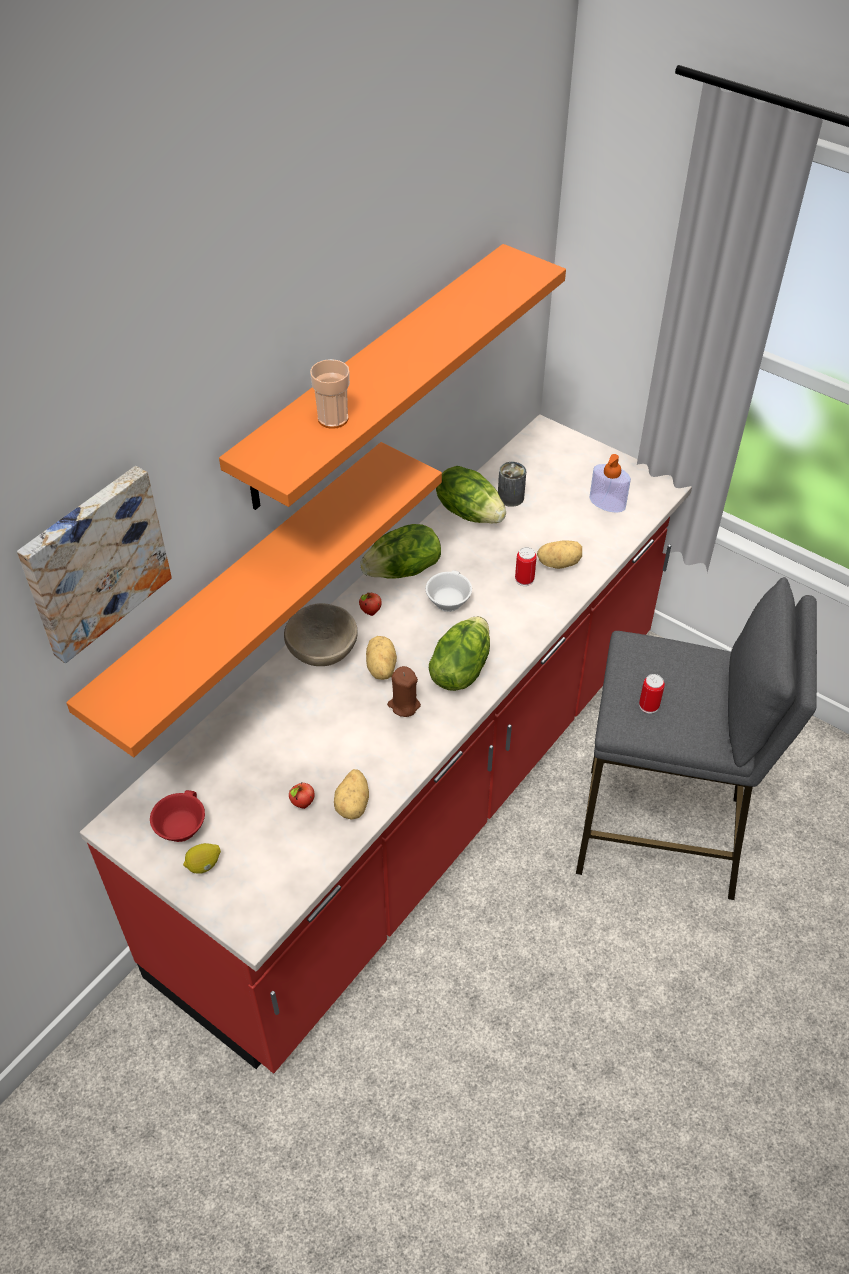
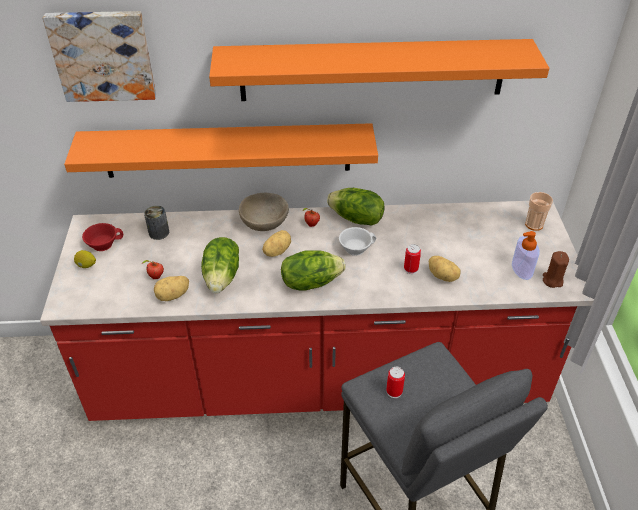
camera: 50 degrees right, 5 degrees down
(333, 419) = (288, 60): cup -> cup (534, 224)
(404, 705) = (260, 275): brown candle -> brown candle (552, 280)
(470, 512) = (433, 218): lettuce -> lettuce (222, 277)
(510, 497) = (467, 226): can -> can (159, 232)

